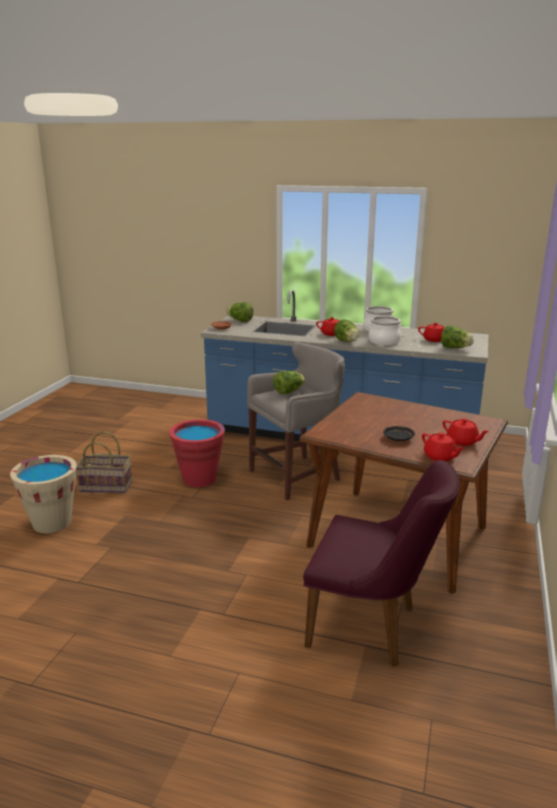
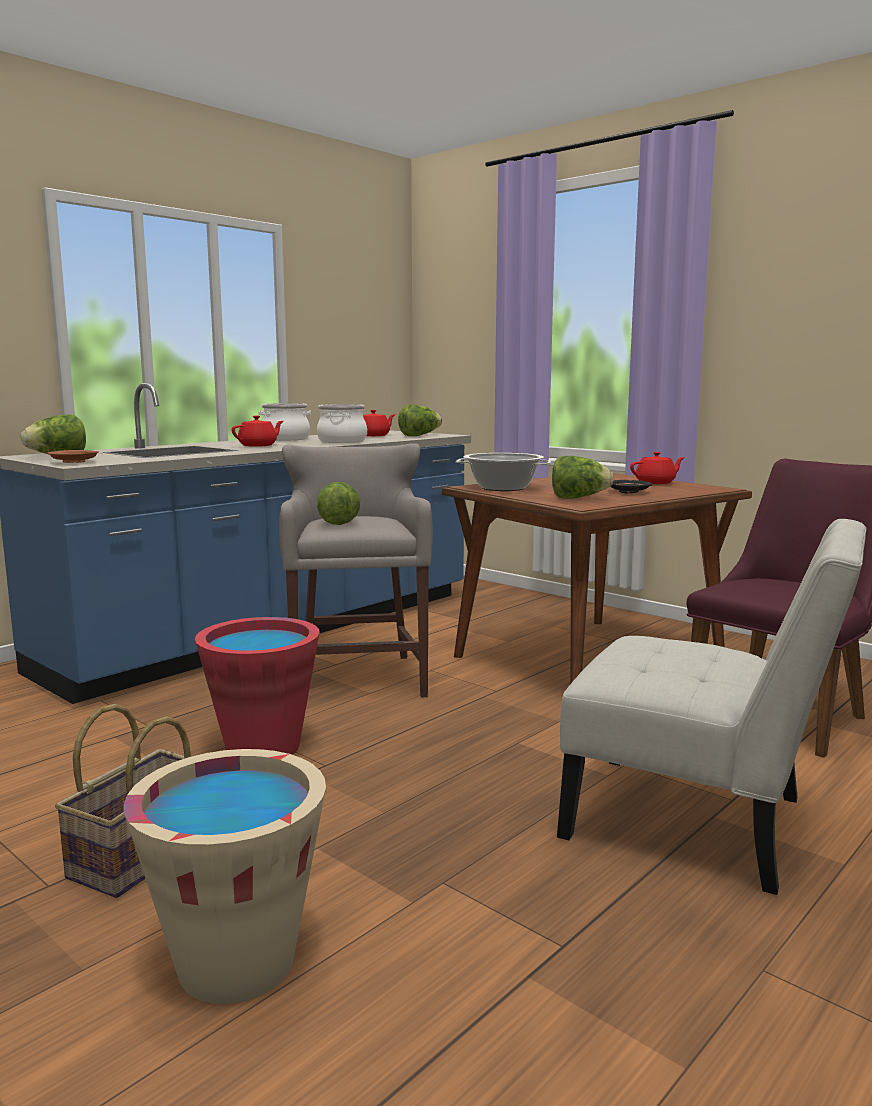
camera: 65 degrees left, 10 degrees down
(190, 605) = (699, 823): none -> white chair
(347, 342) = (311, 445): lettuce -> lettuce (578, 498)
(368, 405) = (502, 488): none -> cooking pot
(440, 457) = (694, 490): red teapot -> none

